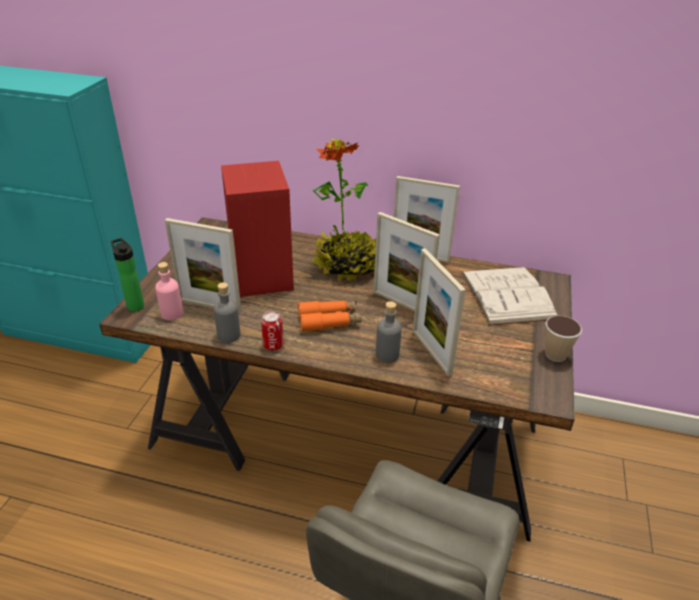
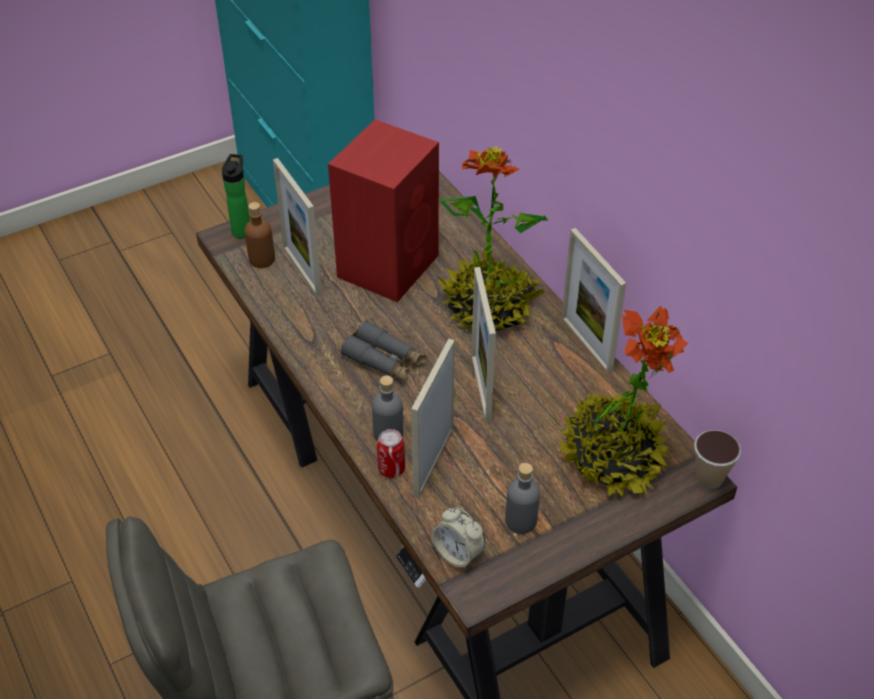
camera: 45 degrees right, 10 degrees up
(172, 313) = (262, 259): pink bottle -> brown bottle
(229, 335) = (280, 315): grey bottle -> grey bottle (521, 521)
(273, 345) = (303, 352): can -> can (391, 469)
(329, 321) = (385, 360): orange binoculars -> grey binoculars
(507, 295) = (612, 458): white book -> potted plant
(513, 387) = (458, 554): none -> alarm clock
(555, 355) = (554, 557): cup -> cup (709, 478)

